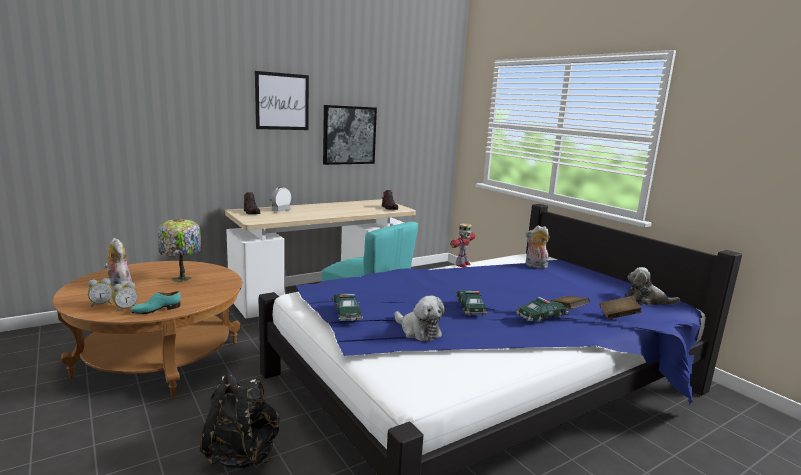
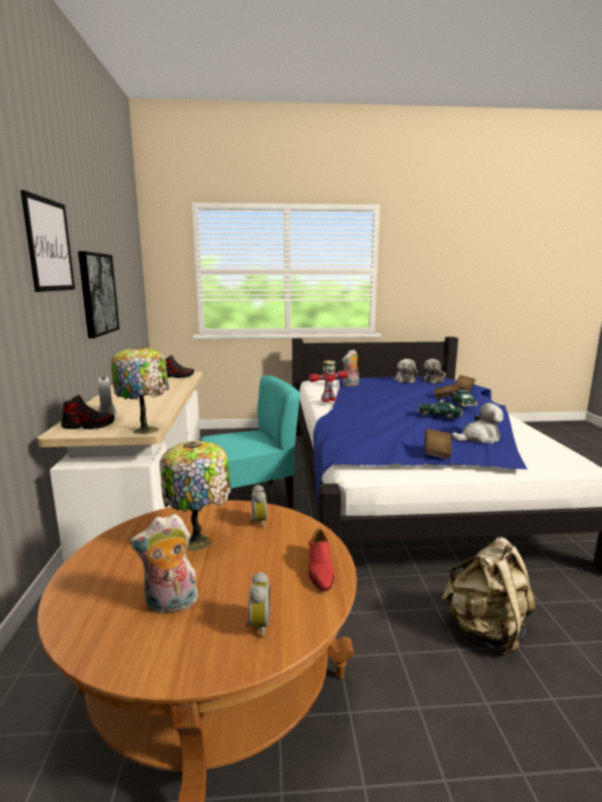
camera: 60 degrees left, 0 degrees up
(126, 308) = (296, 599): alarm clock -> alarm clock (257, 522)
(156, 310) = (320, 570): turquoise shoe -> red shoe
(242, 453) = (485, 630): black backpack -> beige backpack
(254, 221) = (146, 429): none -> table lamp
(346, 313) = (437, 452): toy car -> brown book
(462, 264) = (328, 400): toy robot -> toy robot turned 90 degrees clockwise
(613, 285) = (404, 380): none -> plush toy

